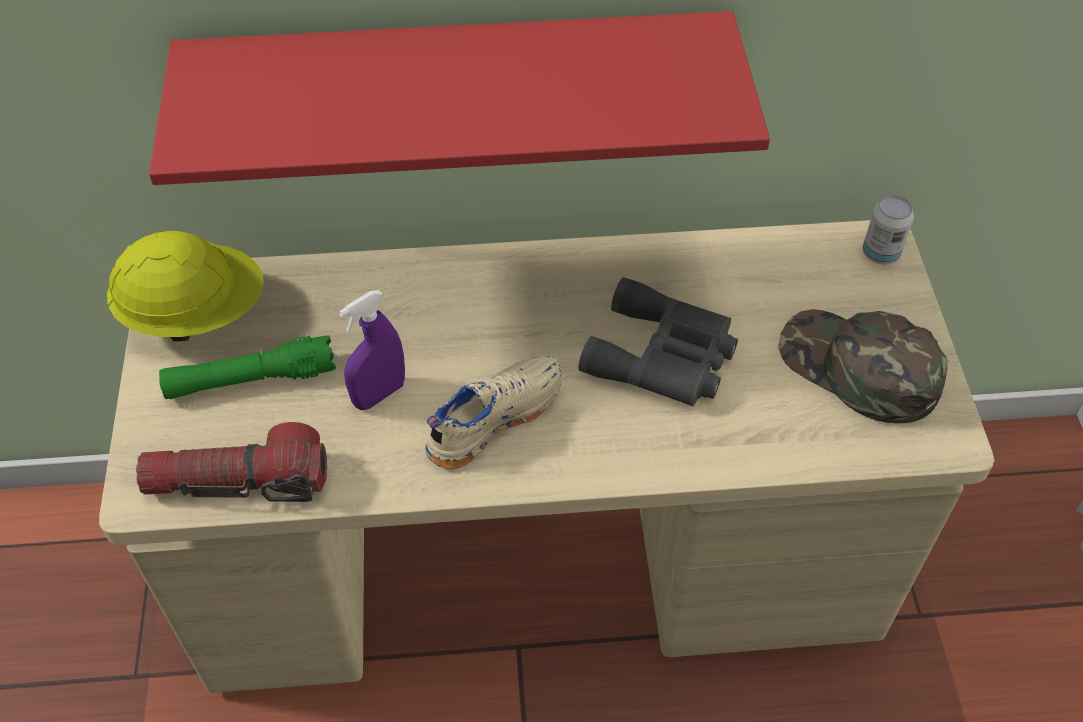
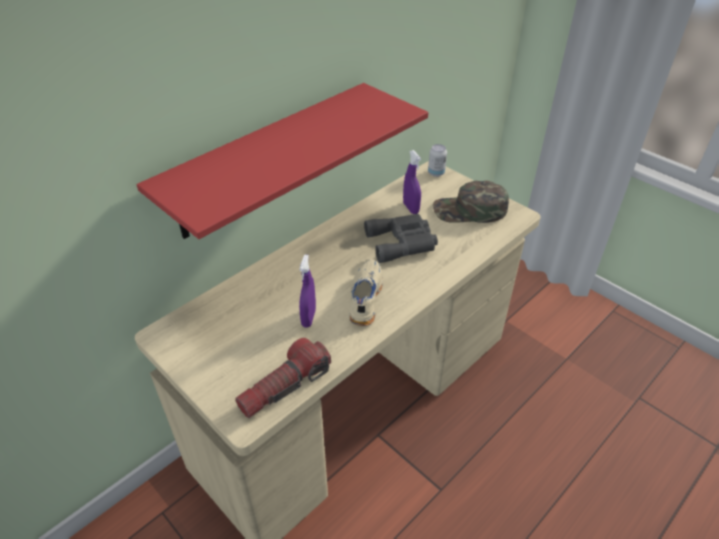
camera: 40 degrees left, 10 degrees down
(195, 313) = (185, 338): yellow hard hat -> none
(251, 380) = (244, 346): green flashlight -> none
(751, 299) = (411, 208): none -> purple spray bottle

